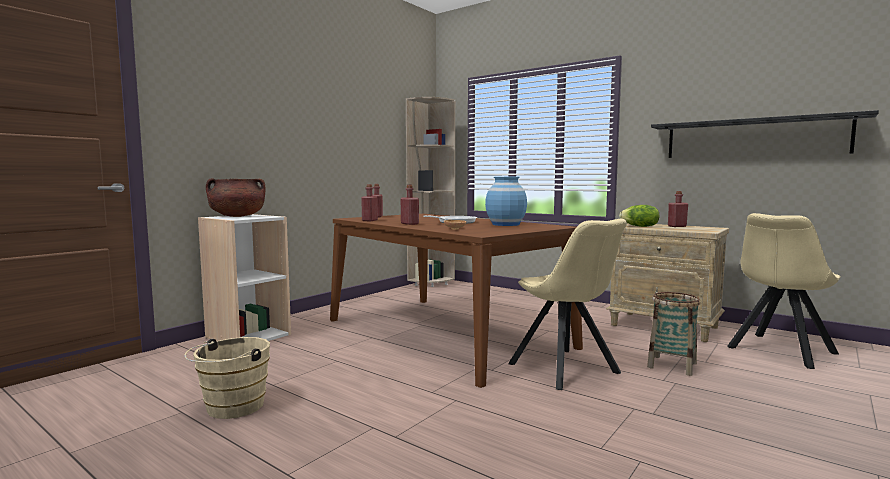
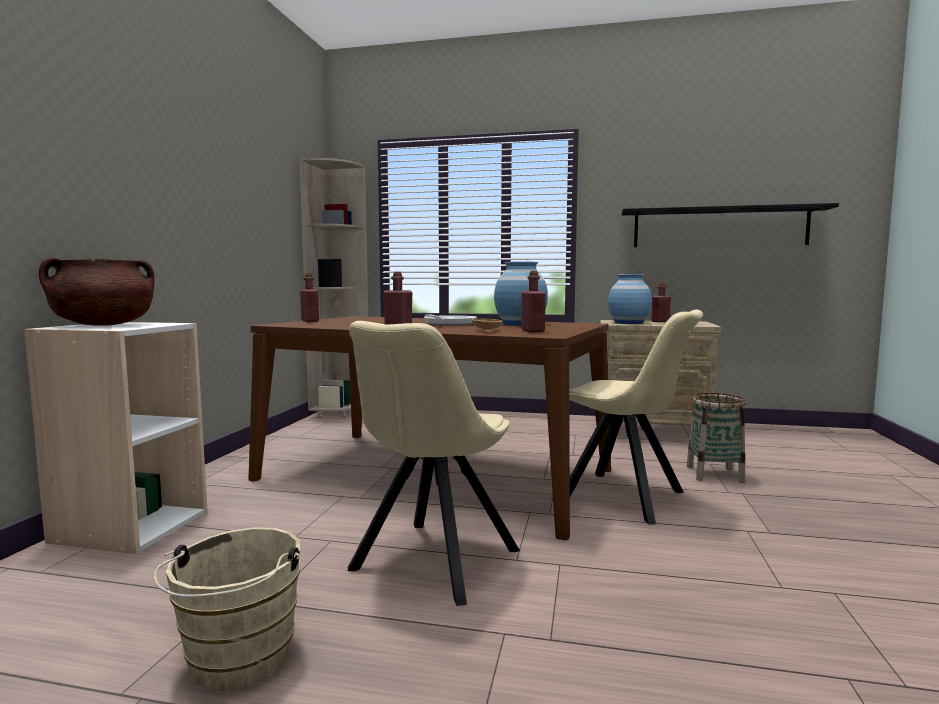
camera: 25 degrees left, 0 degrees up
(369, 220) = (321, 326): red bottle -> red bottle (532, 331)
(640, 226) = (628, 323): lettuce -> blue vase
(780, 351) = (775, 444): beige chair -> beige chair (433, 561)

